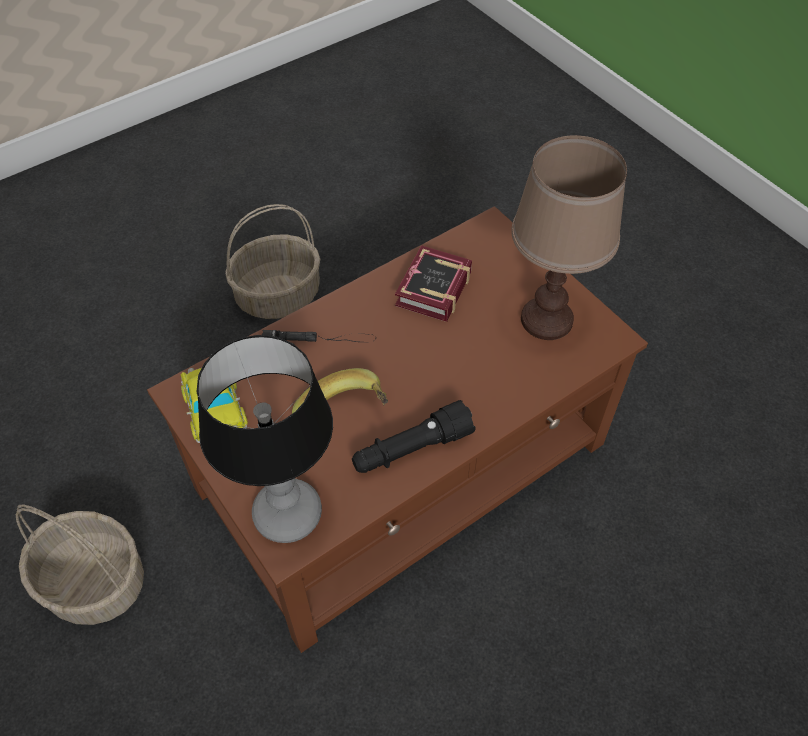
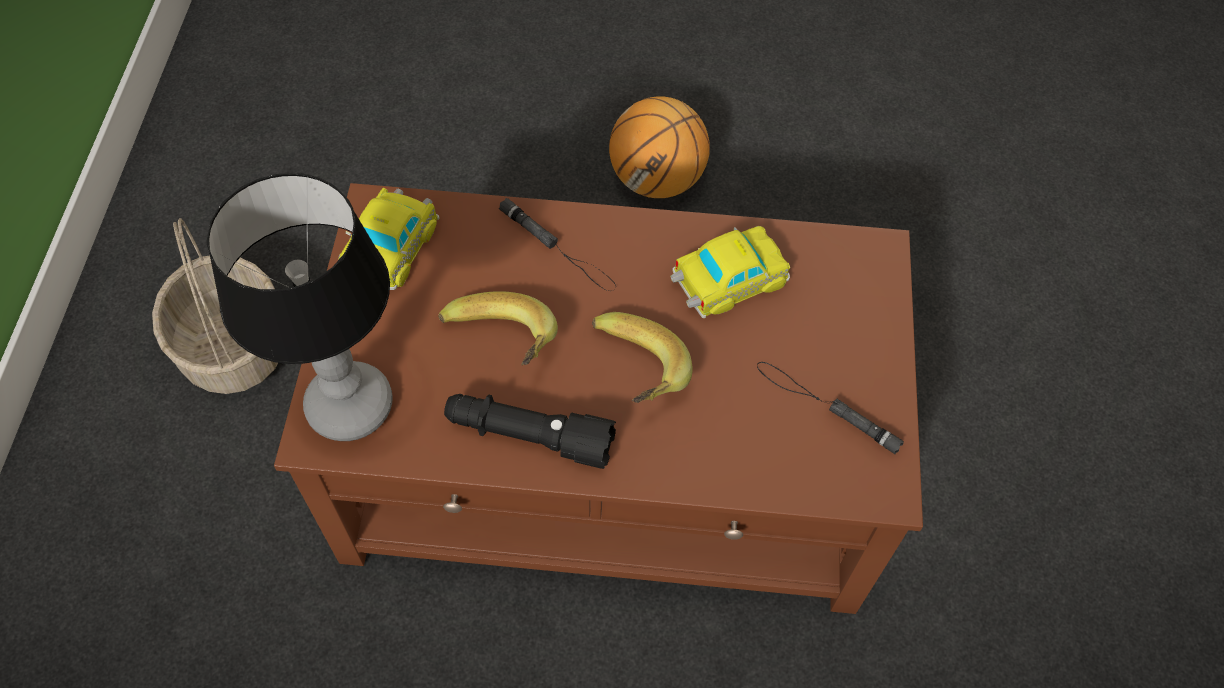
camera: 40 degrees right, 5 degrees up
(279, 295) = (657, 180): basket -> basketball
(430, 291) = (727, 279): book -> toy car
(433, 375) = (632, 375): none -> banana
(546, 319) = (826, 407): brown table lamp -> black flashlight

